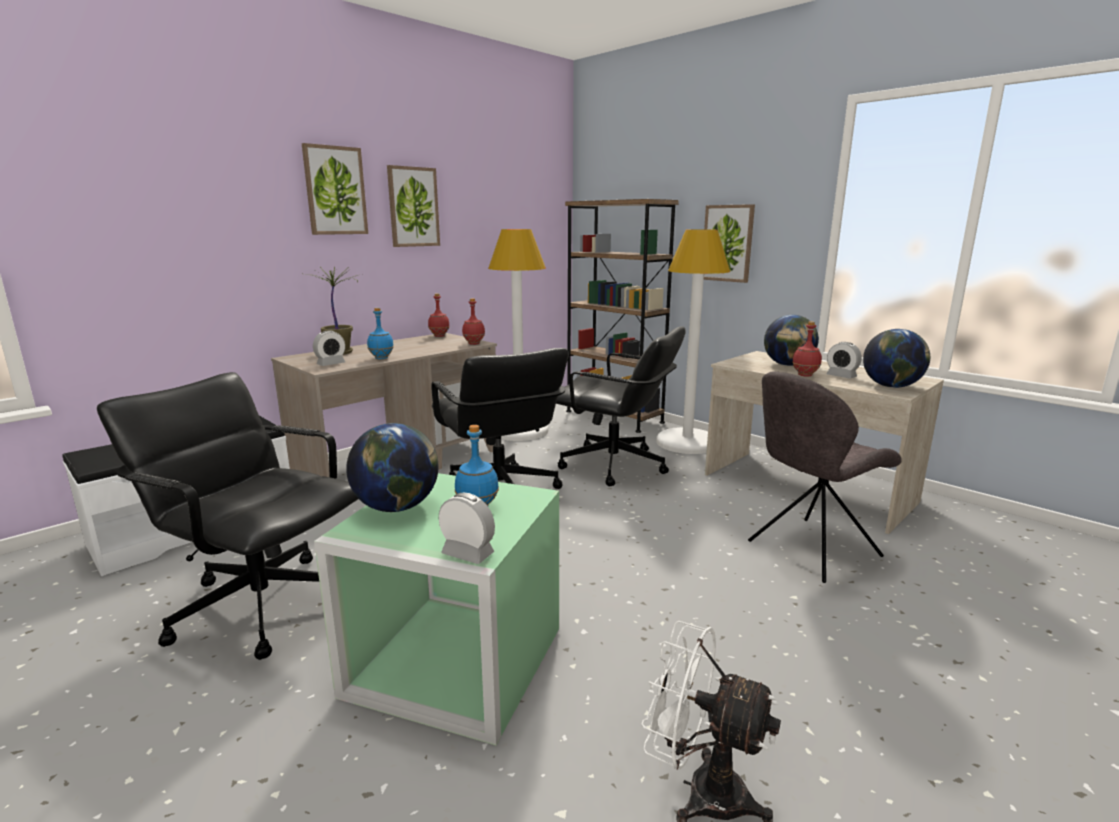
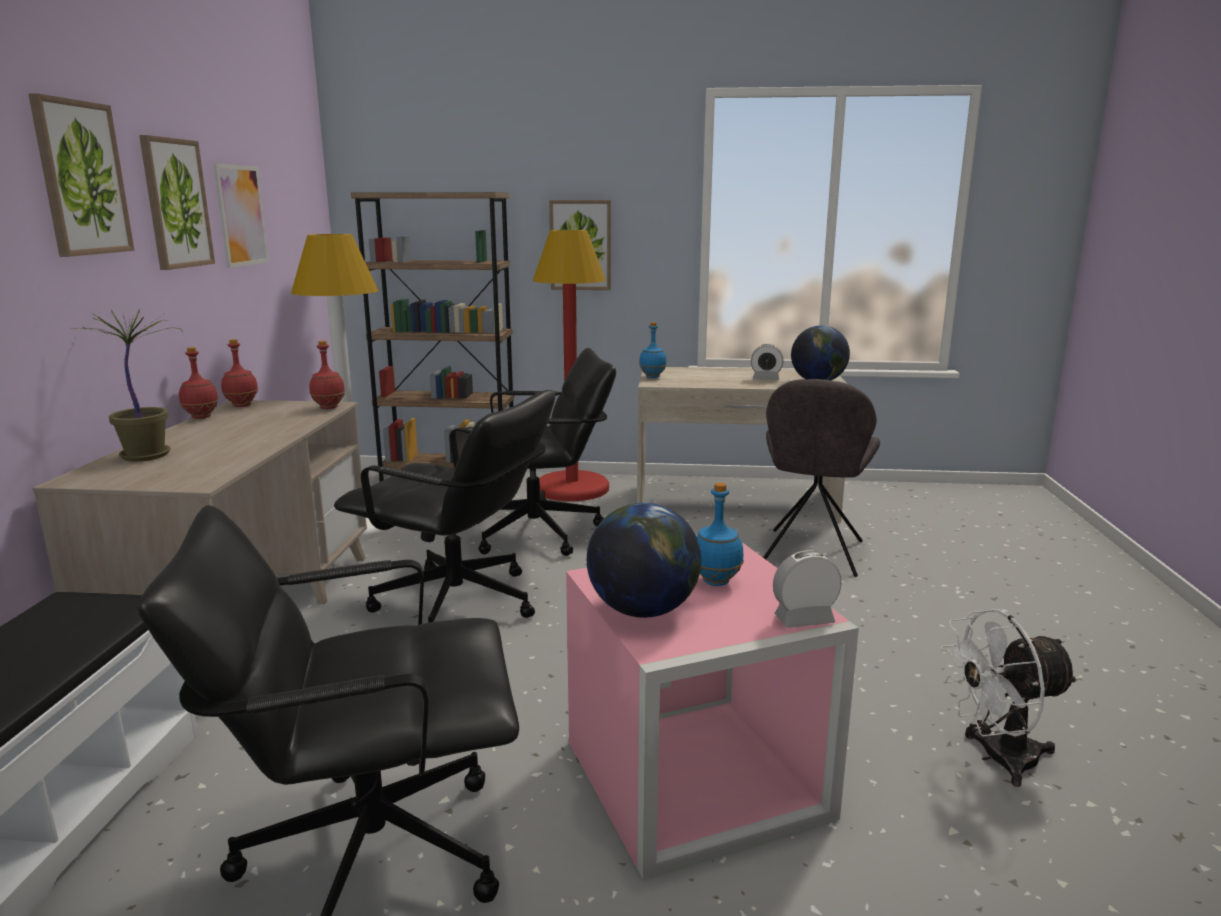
camera: 40 degrees left, 0 degrees up
(331, 364) = (187, 473): alarm clock -> none
(381, 358) = (248, 450): blue bottle -> blue bottle (652, 377)
(452, 662) = (694, 781): green storage box -> pink storage box
(475, 216) = (241, 215): none -> picture
(686, 443) = (572, 488): white floor lamp -> red floor lamp
(788, 365) = (704, 376): globe -> none
(805, 375) = (739, 383): red bottle -> red bottle (202, 417)

